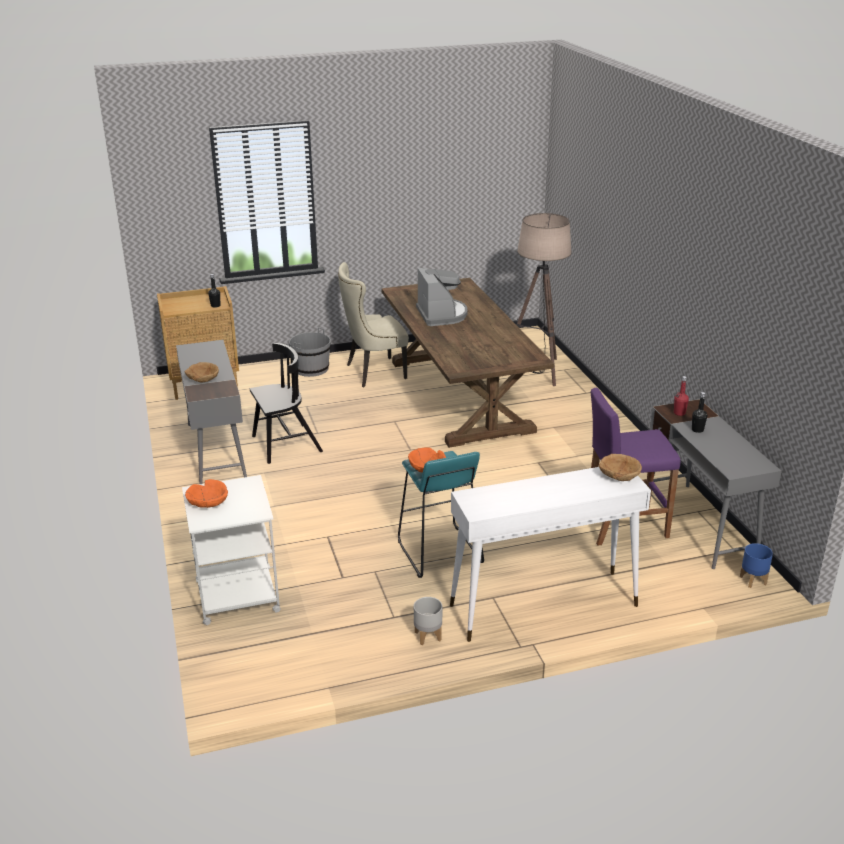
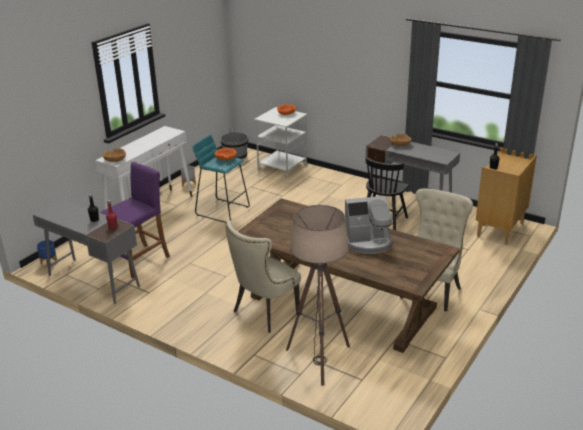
camera: 140 degrees right, 0 degrees up
(311, 369) = (474, 273): grey bucket -> grey bucket (235, 156)
(442, 315) = (367, 242): coffee machine -> coffee machine turned 45 degrees counterclockwise
(539, 415) = (265, 312): none -> beige chair

